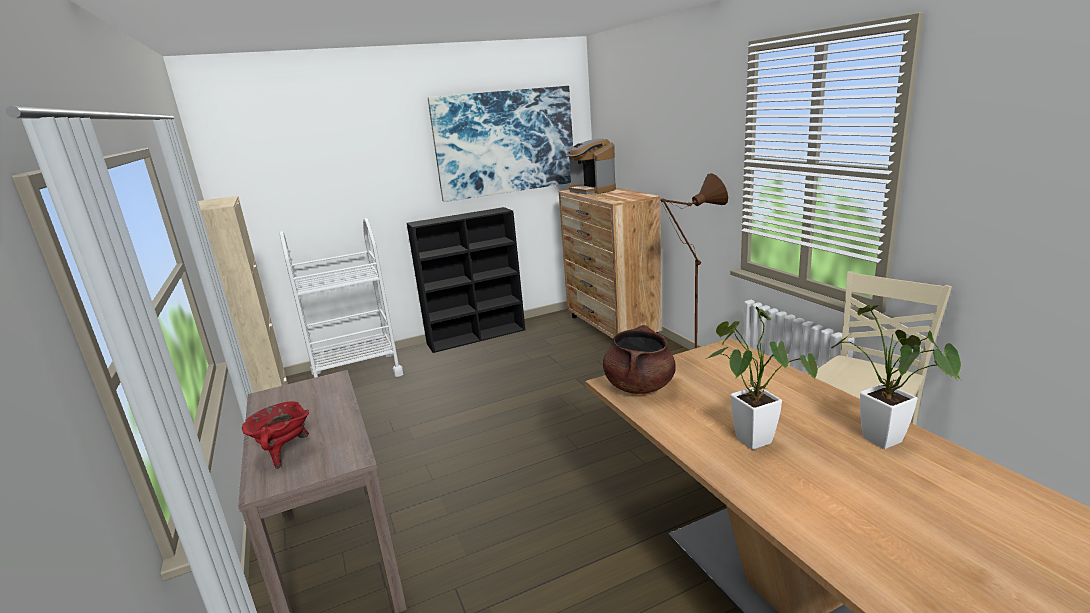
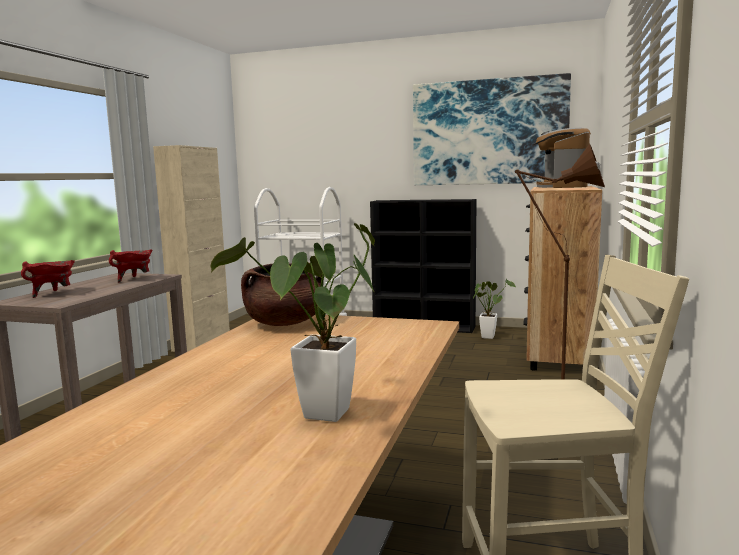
camera: 40 degrees right, 10 degrees down
(313, 395) = (134, 279): none -> red cooking pot
(748, 437) = (244, 369): potted plant -> potted plant (488, 336)

